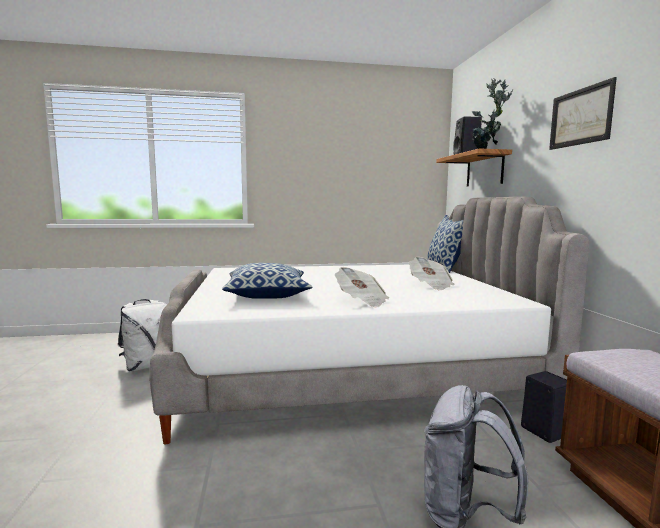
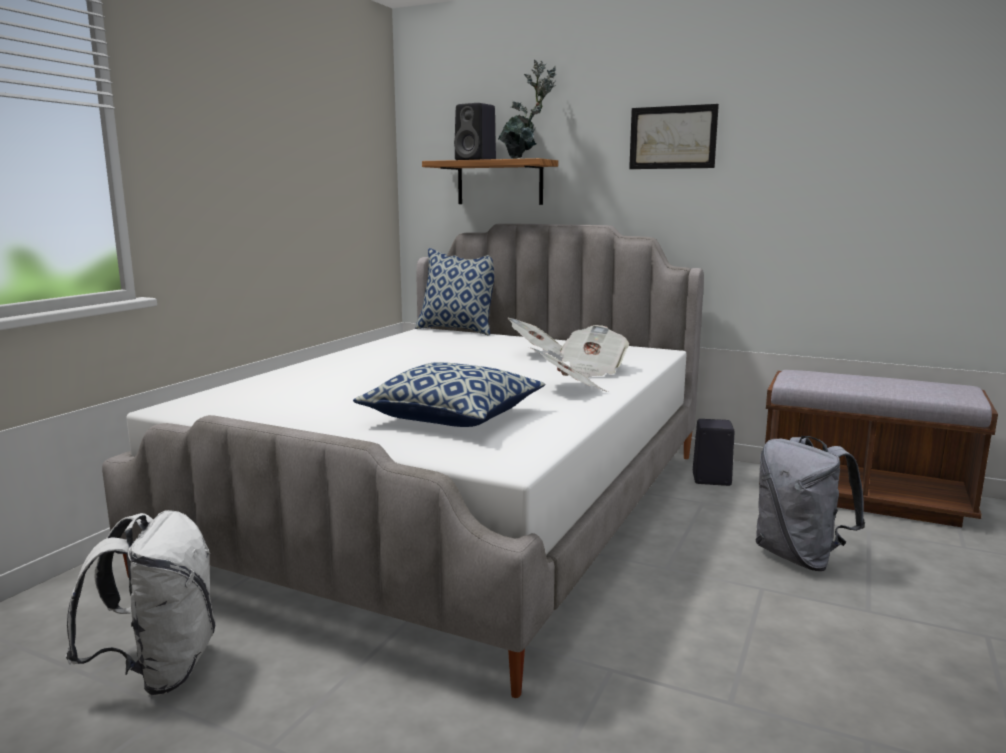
camera: 55 degrees left, 5 degrees up
(420, 298) = (592, 370): none -> newspaper

